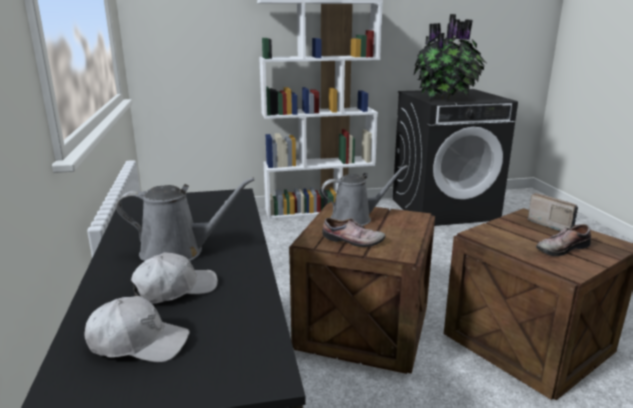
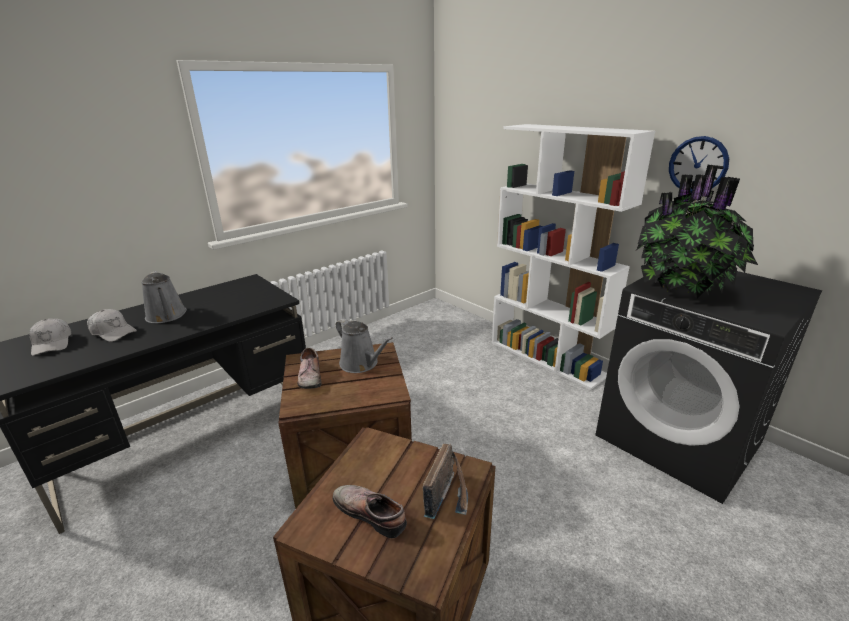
camera: 60 degrees right, 5 degrees up
(399, 24) = (698, 165): none -> wall clock

